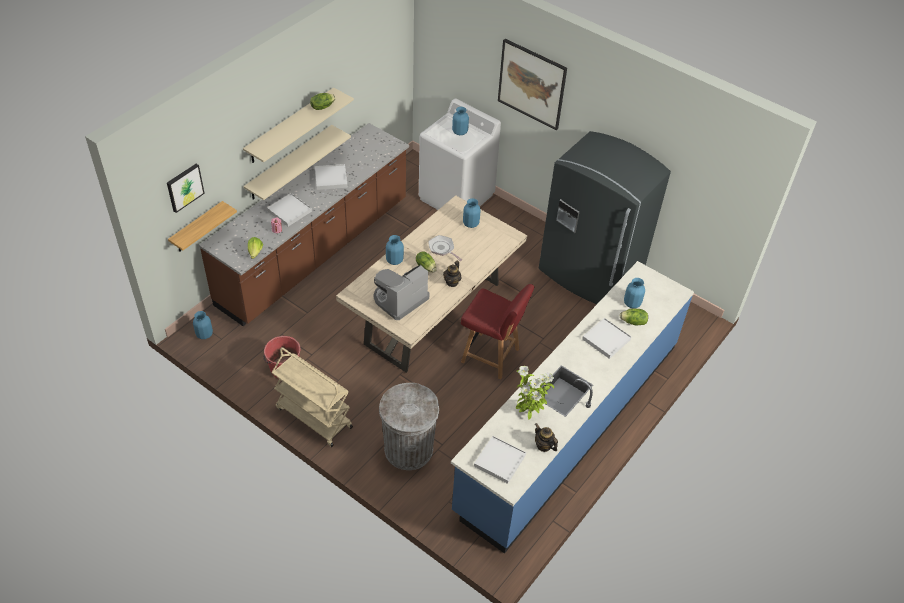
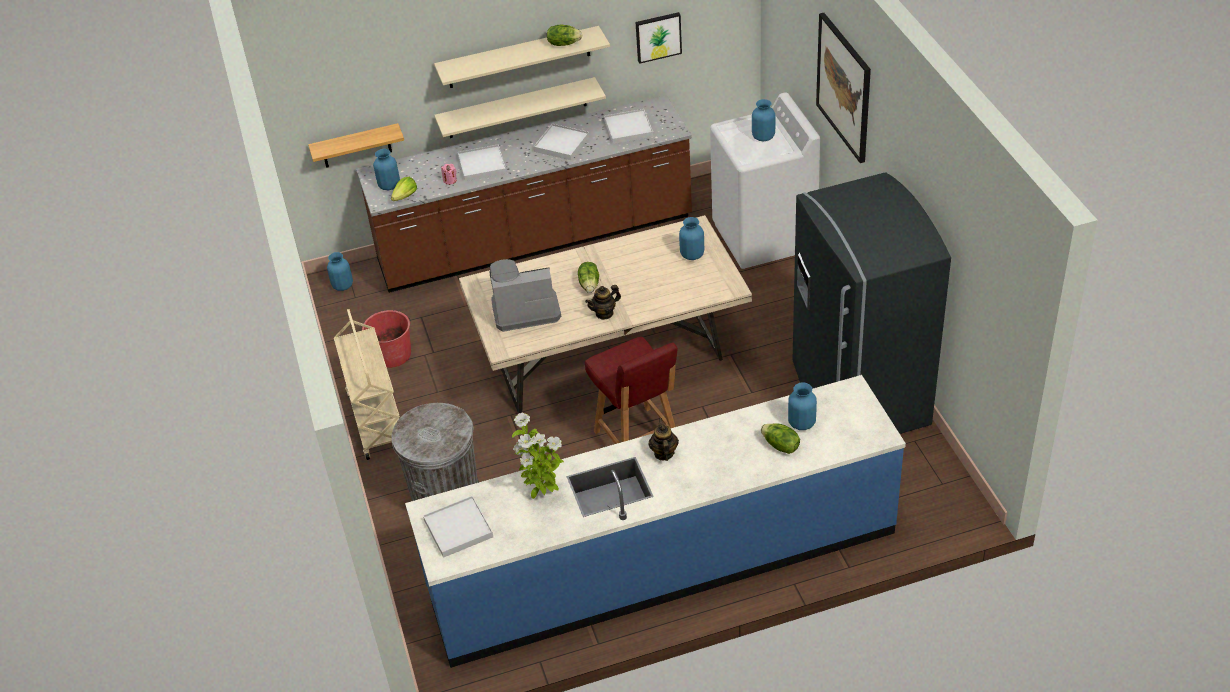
camera: 40 degrees right, 5 degrees down
(184, 187) = (336, 85): picture -> picture (658, 36)
(394, 260) = (560, 264): blue vase -> blue vase (389, 185)
(442, 249) = (629, 271): frying pan -> none
(544, 445) = (525, 536): teapot -> teapot (663, 453)
(606, 339) = (723, 451): white tray -> white tray (628, 129)

